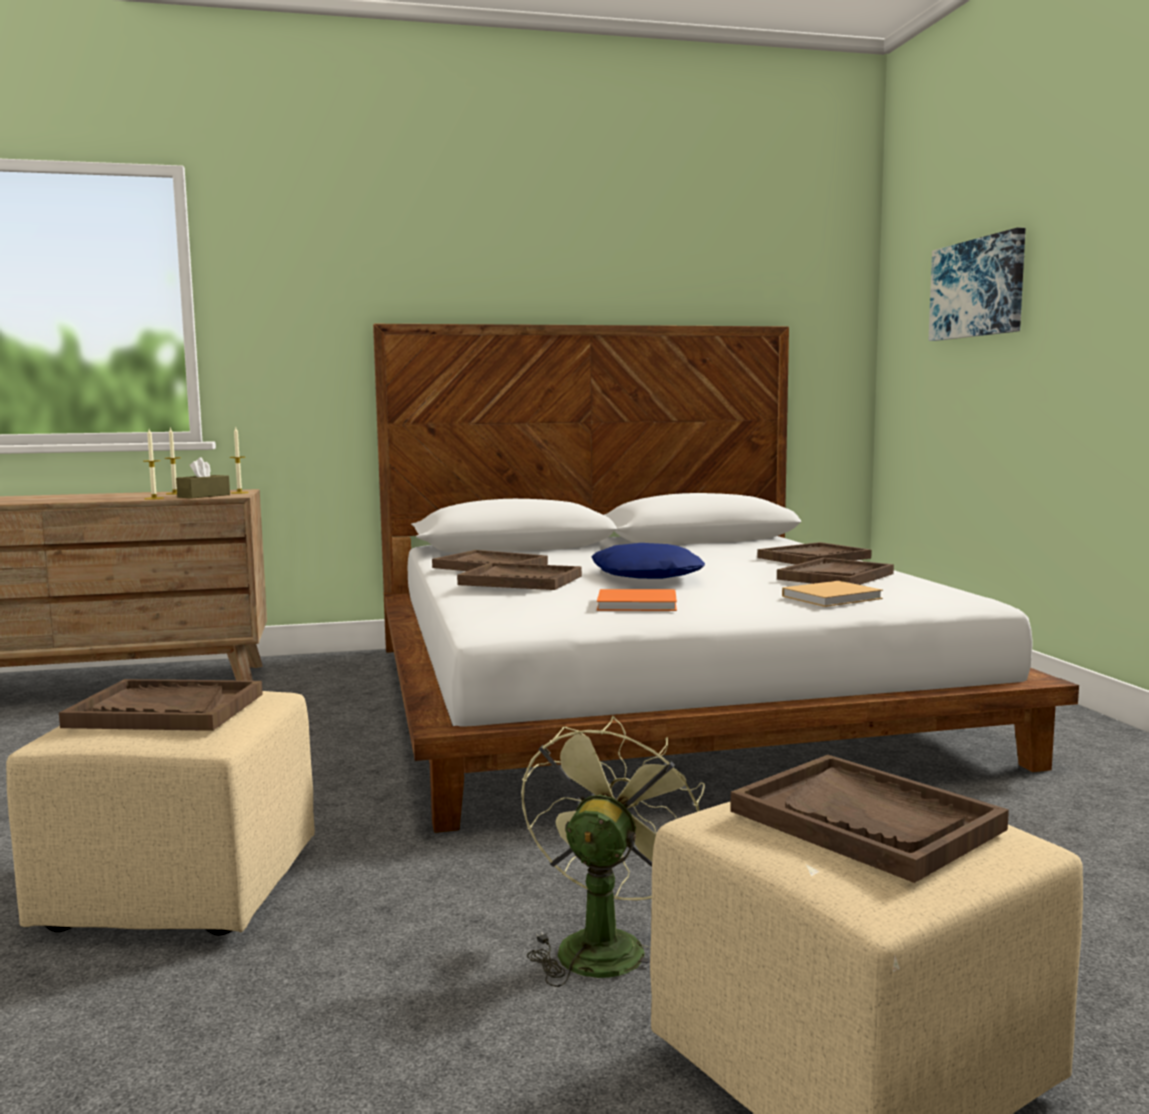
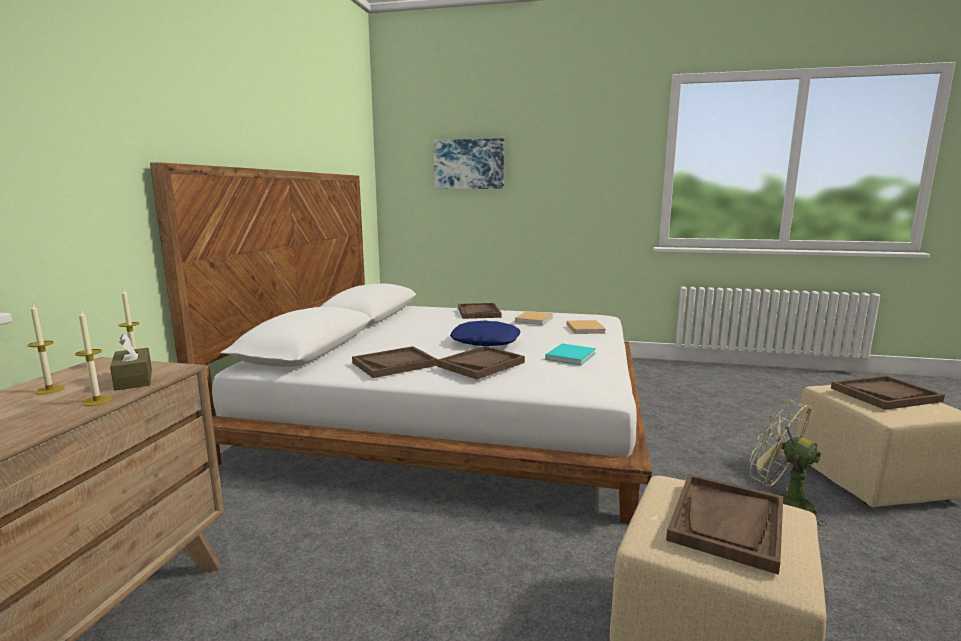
camera: 65 degrees left, 5 degrees up
(639, 604) = (571, 356): orange book -> turquoise book
(835, 576) = (534, 319): brown tray -> beige book

